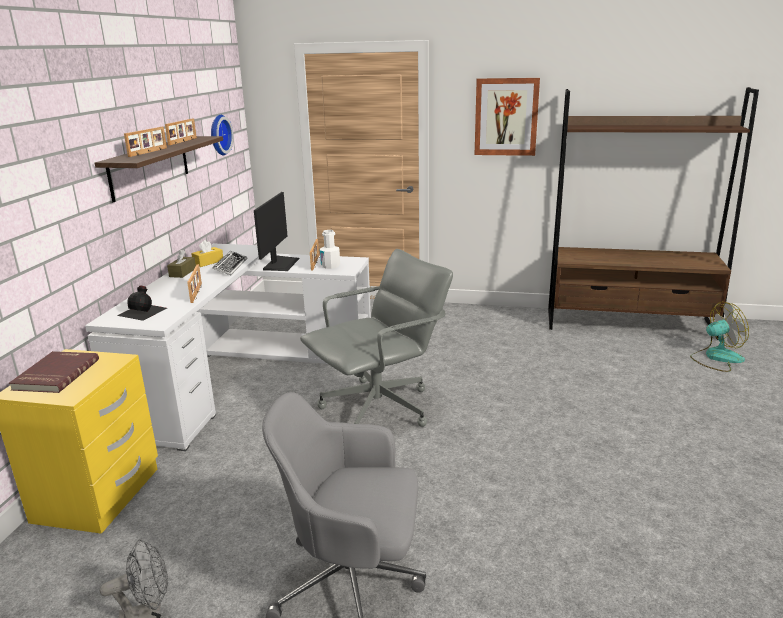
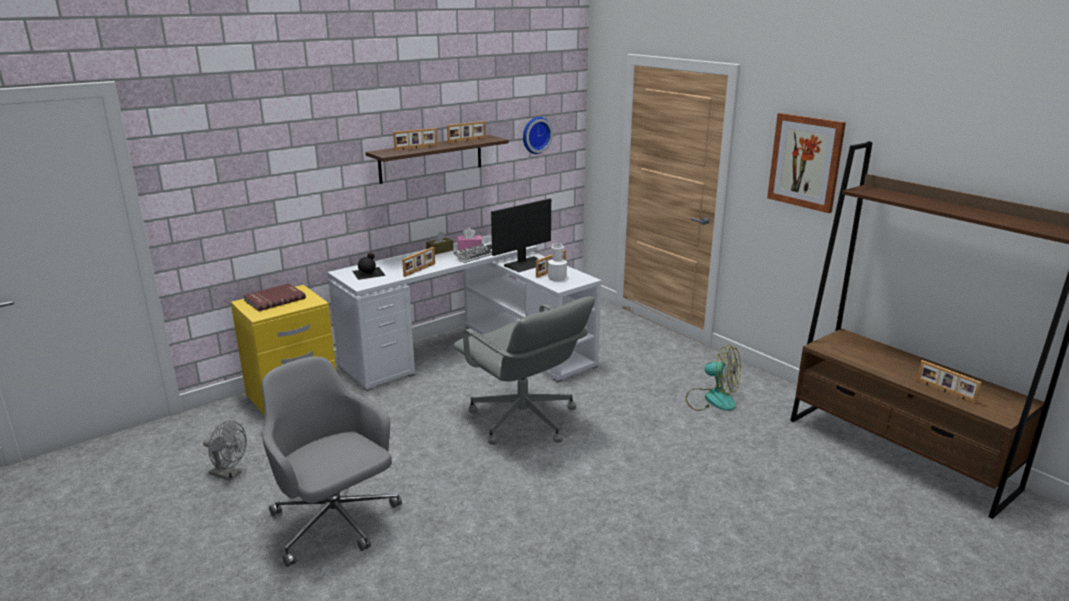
camera: 40 degrees right, 0 degrees up
(208, 262) = (469, 247): yellow tissue box -> pink tissue box
(379, 408) = (523, 421): grey office chair -> grey office chair turned 45 degrees clockwise
(670, 263) = (944, 392): none -> picture frame
(716, 358) = (943, 533): fan -> fan (712, 399)

